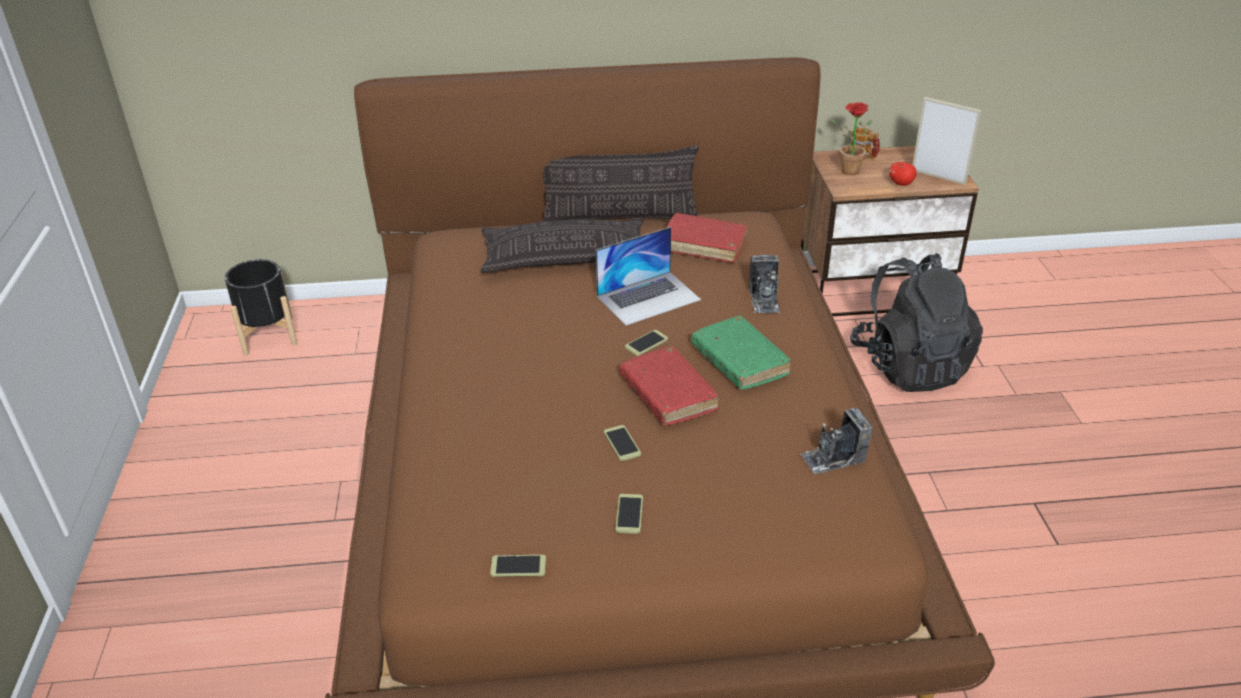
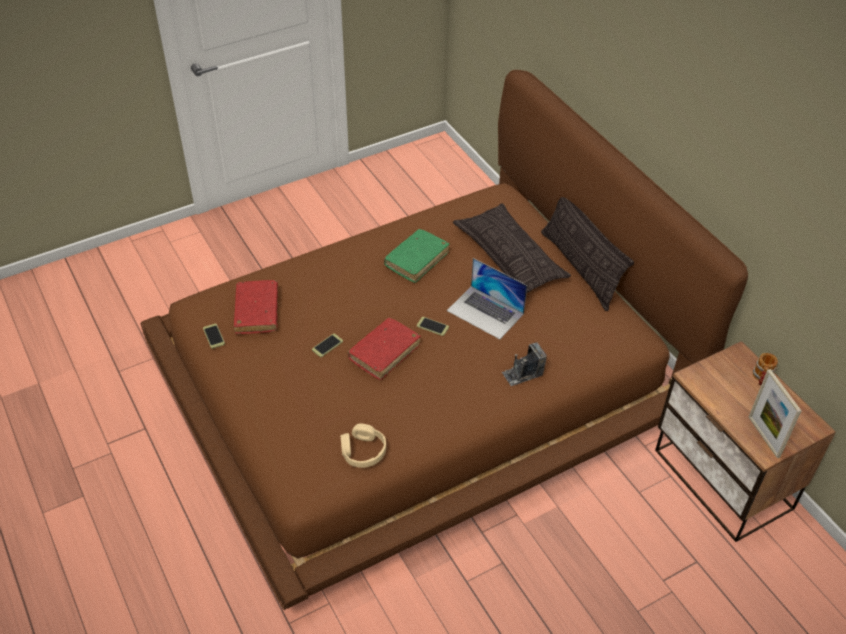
camera: 65 degrees right, 10 degrees up
(268, 335) = (440, 176): black planter -> none
(629, 514) = (269, 367): phone -> none
(704, 245) = (573, 322): red book -> red book (257, 312)
(739, 361) = (439, 378): green book -> green book (416, 260)
(833, 458) = (363, 451): camera -> beige headphones
(846, 170) = (725, 371): potted plant -> none
(901, 183) = (730, 413): apple -> none
(910, 366) = (629, 527): black backpack -> none
(938, 176) = (764, 436): picture frame -> picture frame turned 150 degrees clockwise

